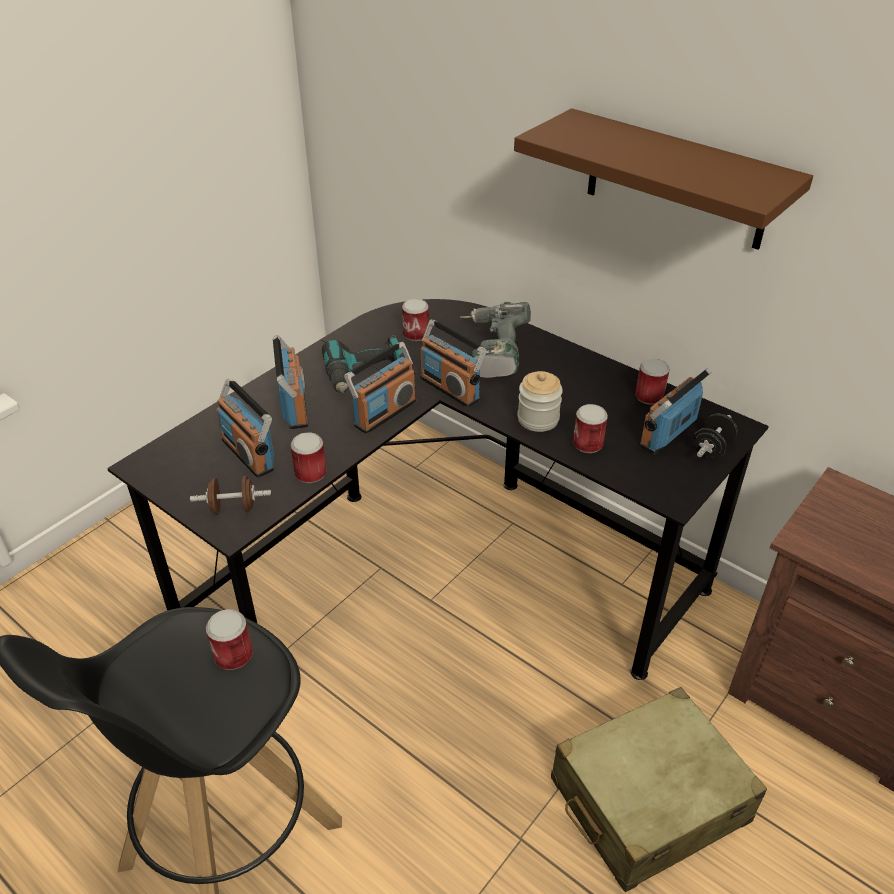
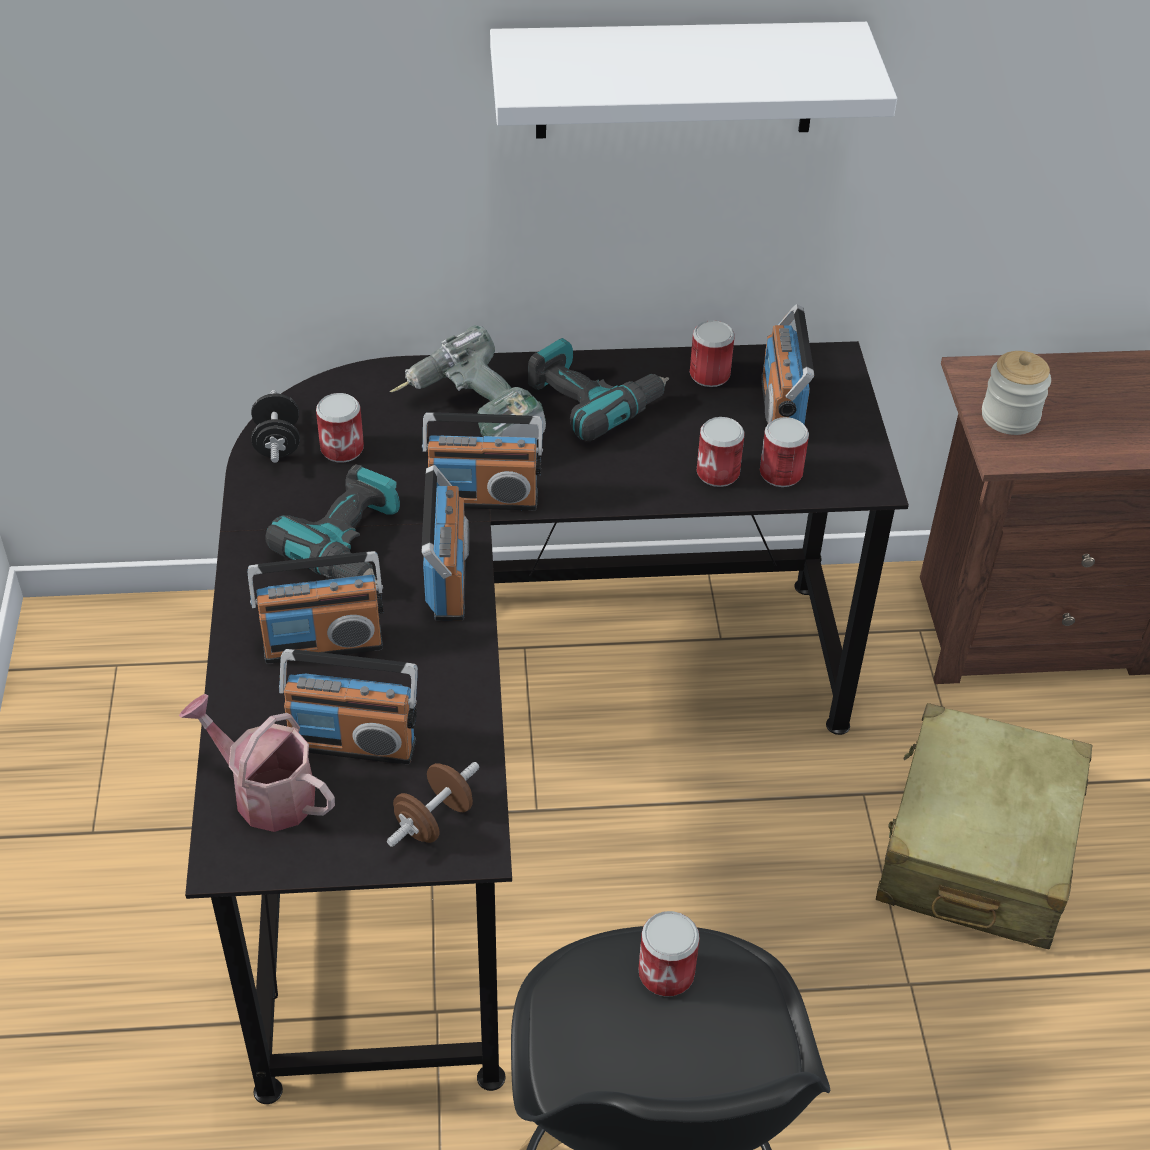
camera: 45 degrees left, 5 degrees up
(189, 450) = (265, 793): none -> watering can
(295, 407) = (323, 644): radio -> radio turned 135 degrees clockwise
(310, 473) = (465, 713): can -> can (781, 473)
(538, 419) = (631, 476): jar -> jar (1010, 417)
(567, 375) = (593, 400): none -> power drill
(676, 180) = (676, 80): brown shelf -> white shelf
(711, 448) = (838, 401): black dumbbell -> black dumbbell (277, 443)

